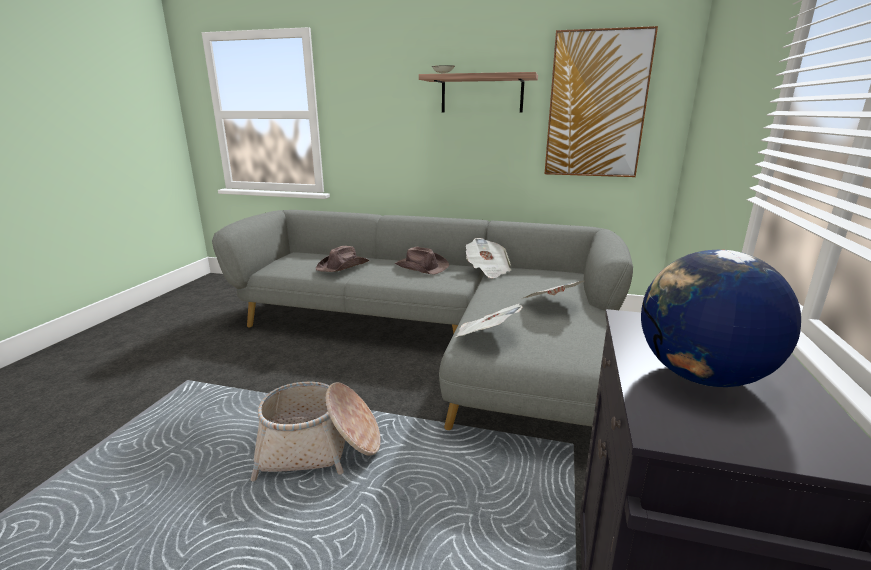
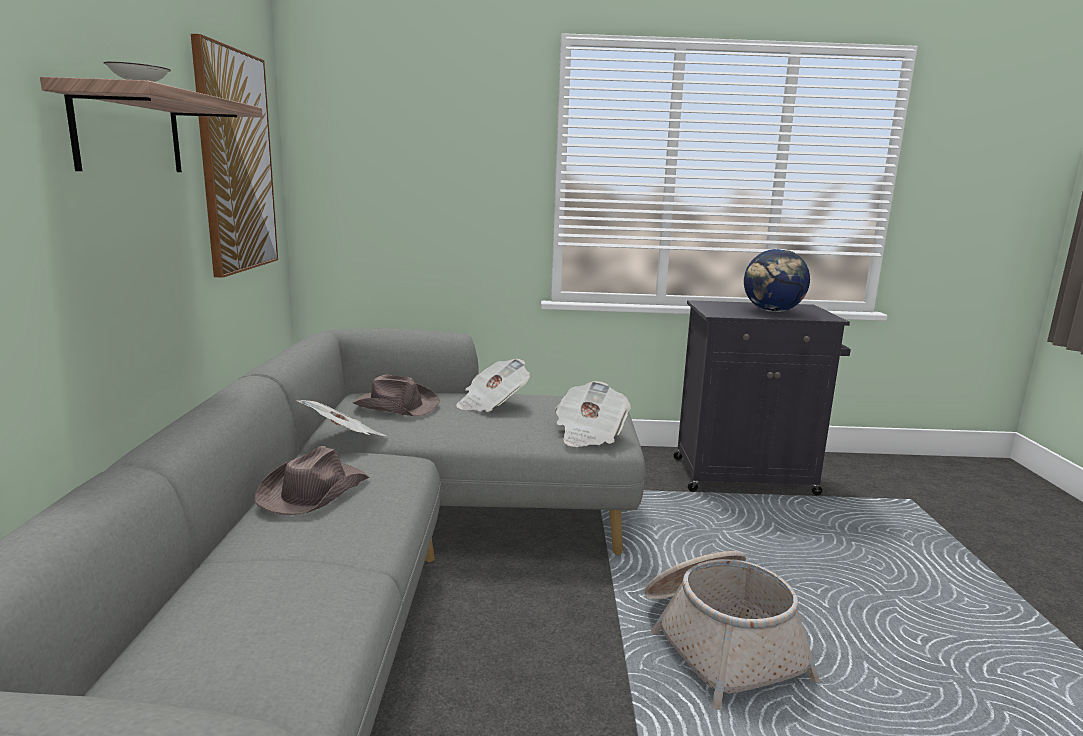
camera: 105 degrees left, 5 degrees down
(343, 266) = (294, 584): brown hat -> brown hat (395, 405)

